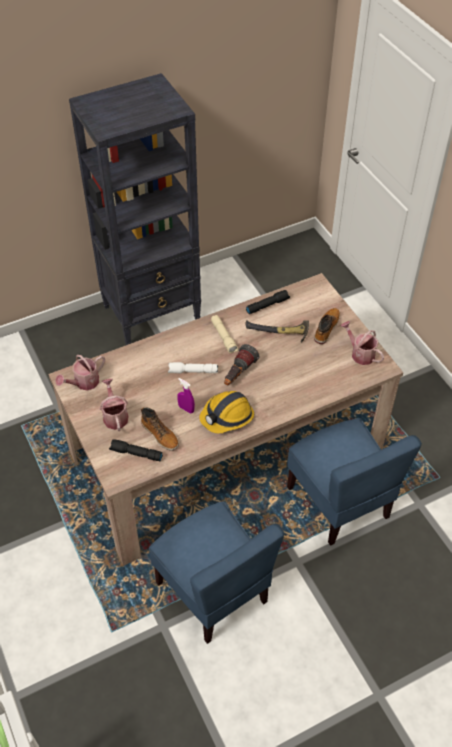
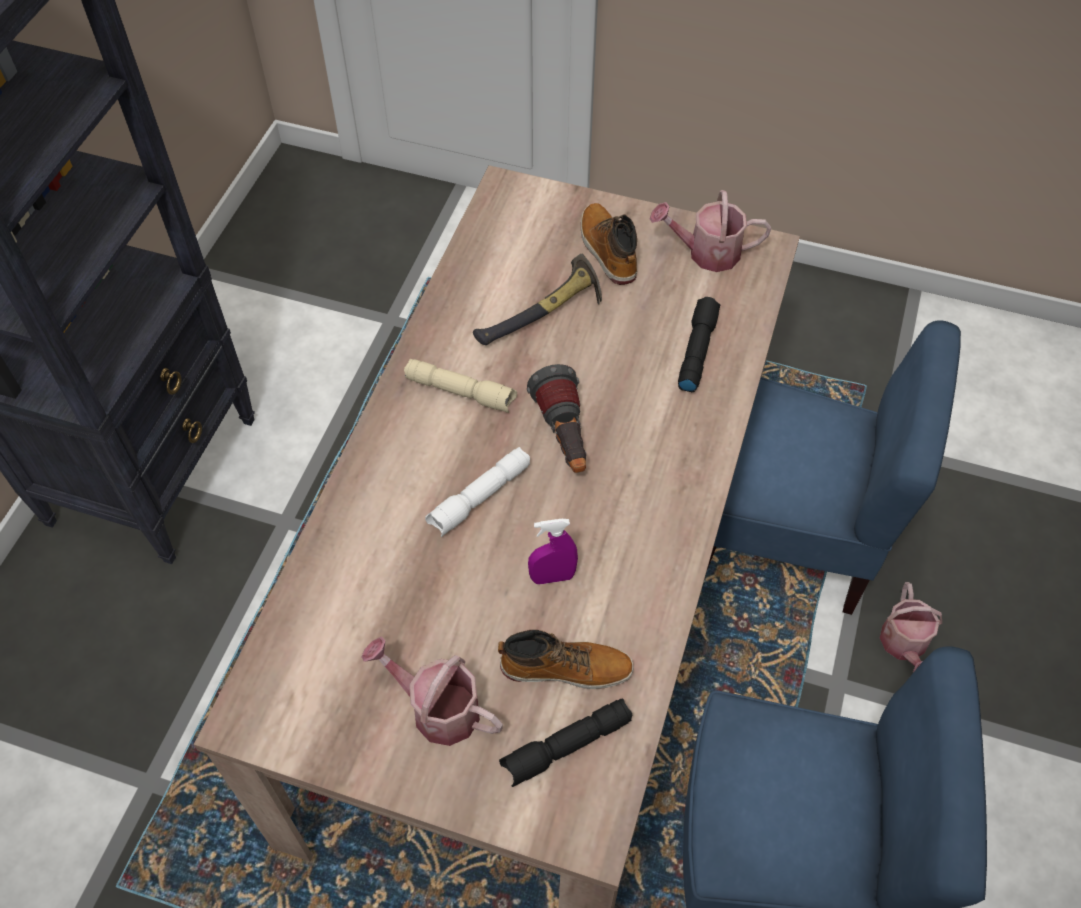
camera: 45 degrees left, 5 degrees up
(83, 383) = (295, 697): watering can -> watering can (904, 646)
(227, 416) = (638, 530): hard hat -> none
(267, 305) = (466, 280): black flashlight -> black flashlight (696, 350)

